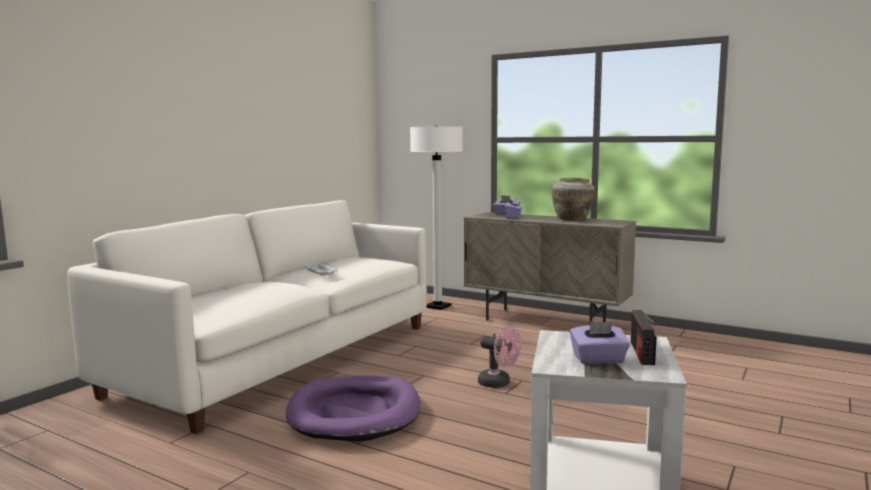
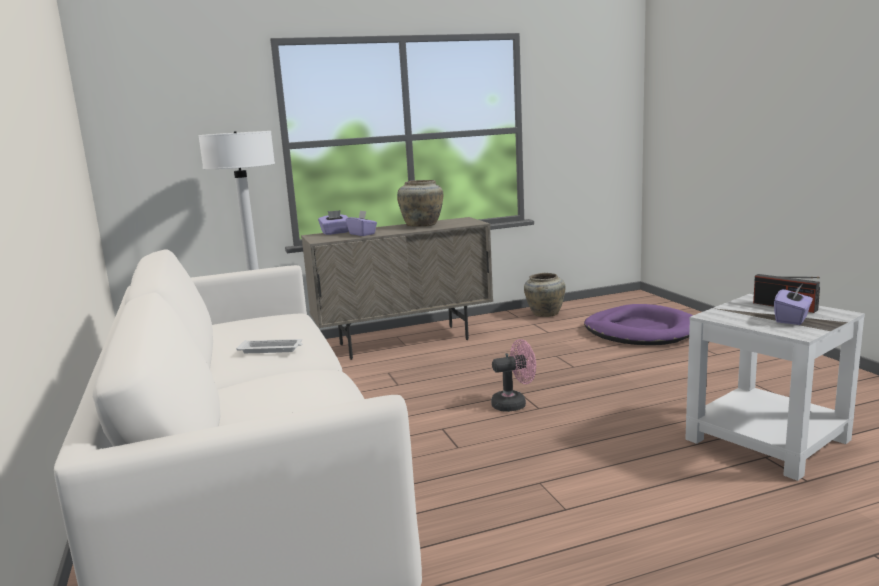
camera: 50 degrees left, 5 degrees up
(354, 413) = (488, 490): purple dog bed -> purple dog bed (640, 331)
(710, 342) = (544, 313): none -> beige vase

